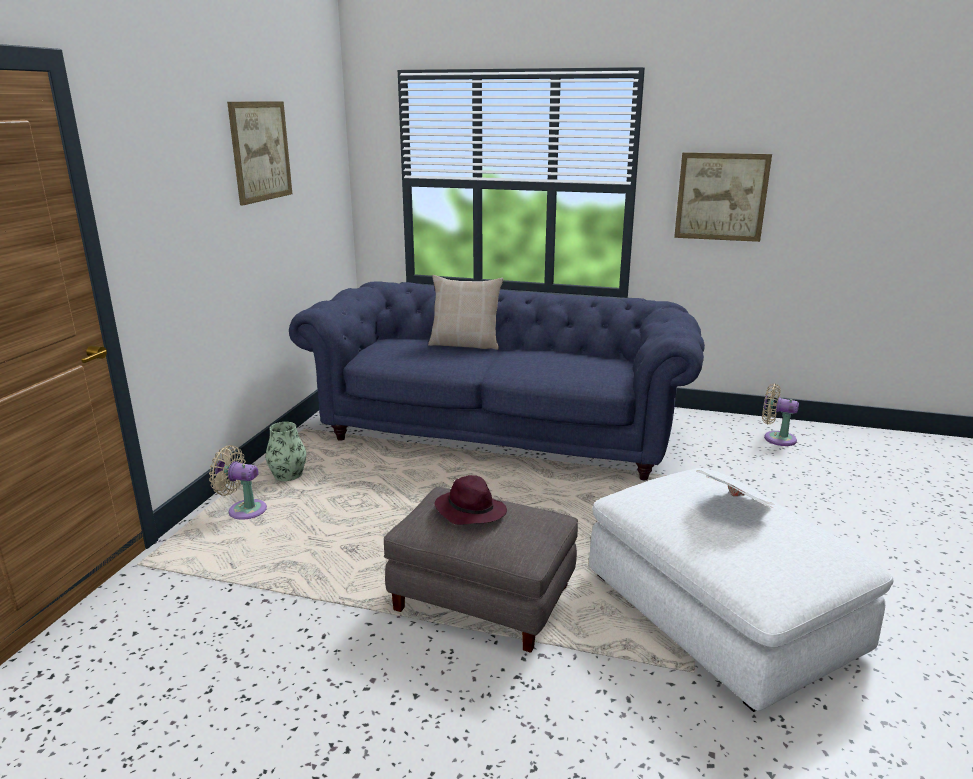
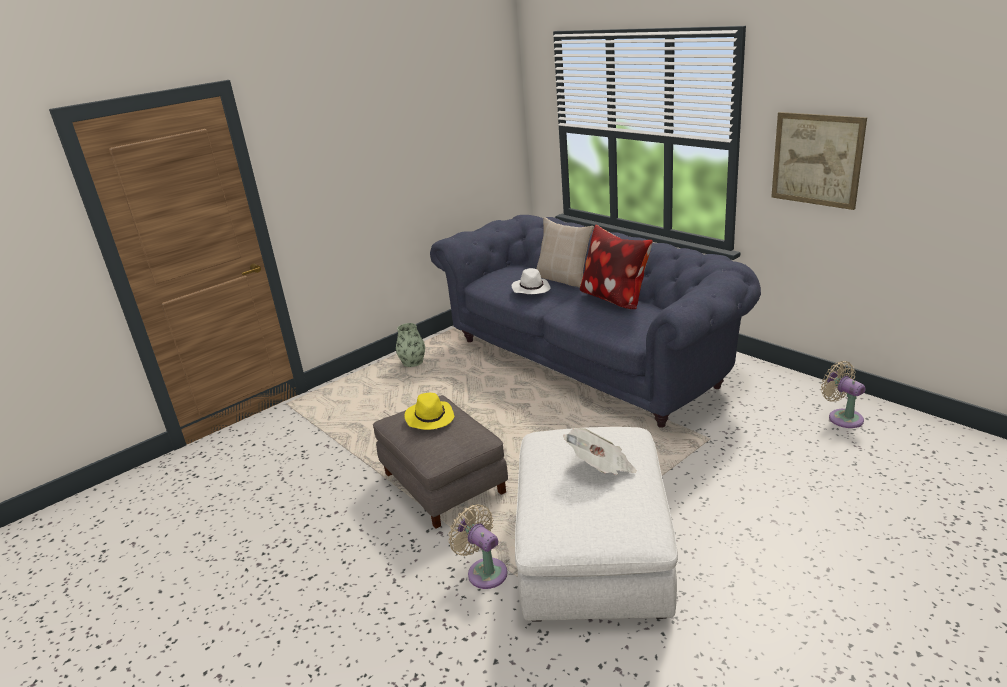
camera: 35 degrees right, 5 degrees up
(243, 510) = (366, 382): beige fan -> beige fan (484, 571)
(260, 151) = (413, 116): picture -> none
(443, 356) = (531, 289): none -> white hat
(469, 511) = (429, 418): purple hat -> yellow hat
(546, 354) = (614, 298): none -> pillow

